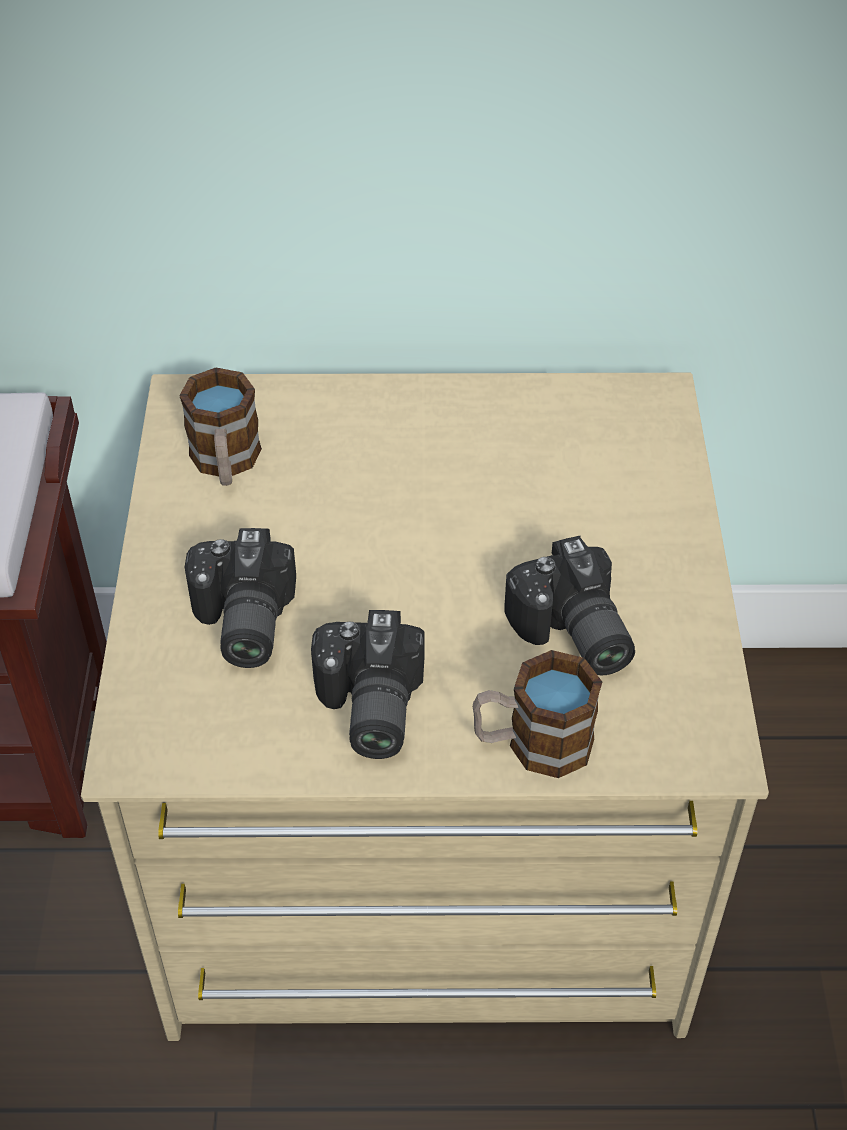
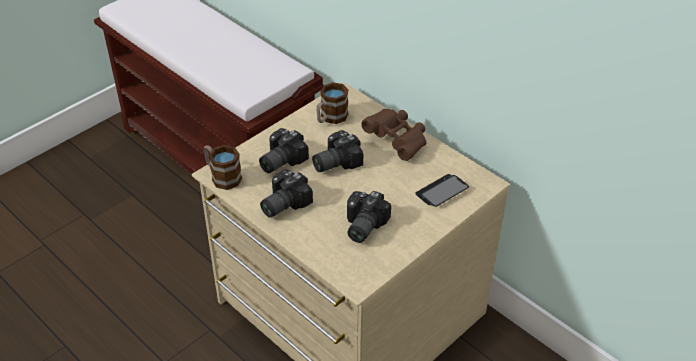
camera: 45 degrees right, 5 degrees down
(352, 546) = (334, 162): none -> camera
(412, 423) = (397, 141): none -> brown binoculars
(532, 743) = (312, 243): mug -> mug (222, 176)
(612, 464) = (442, 191): none -> phone

